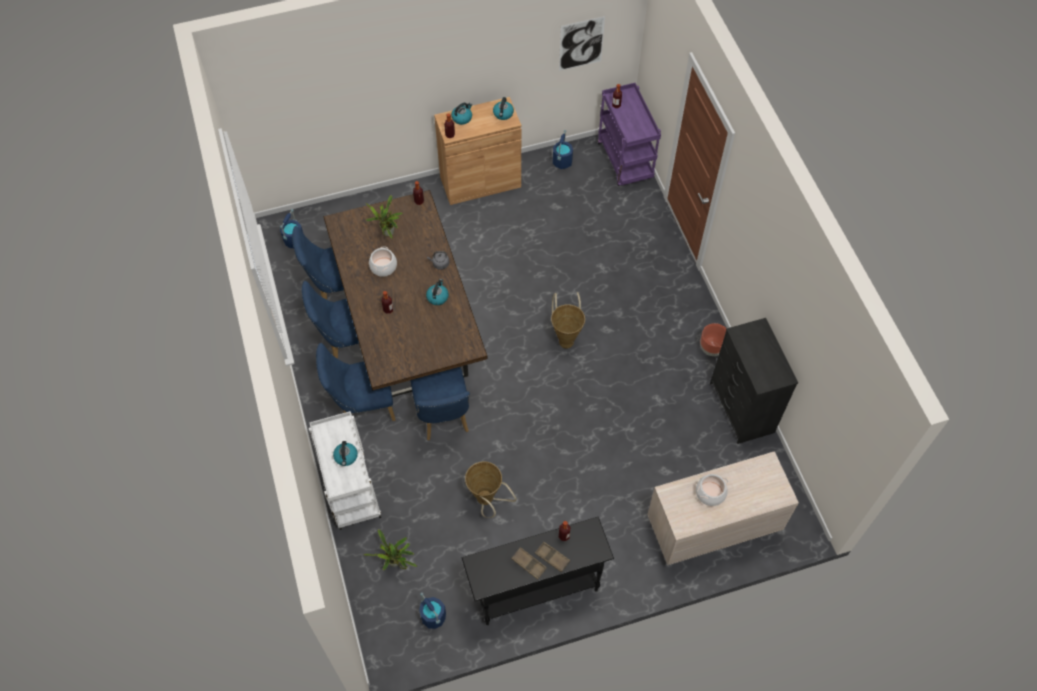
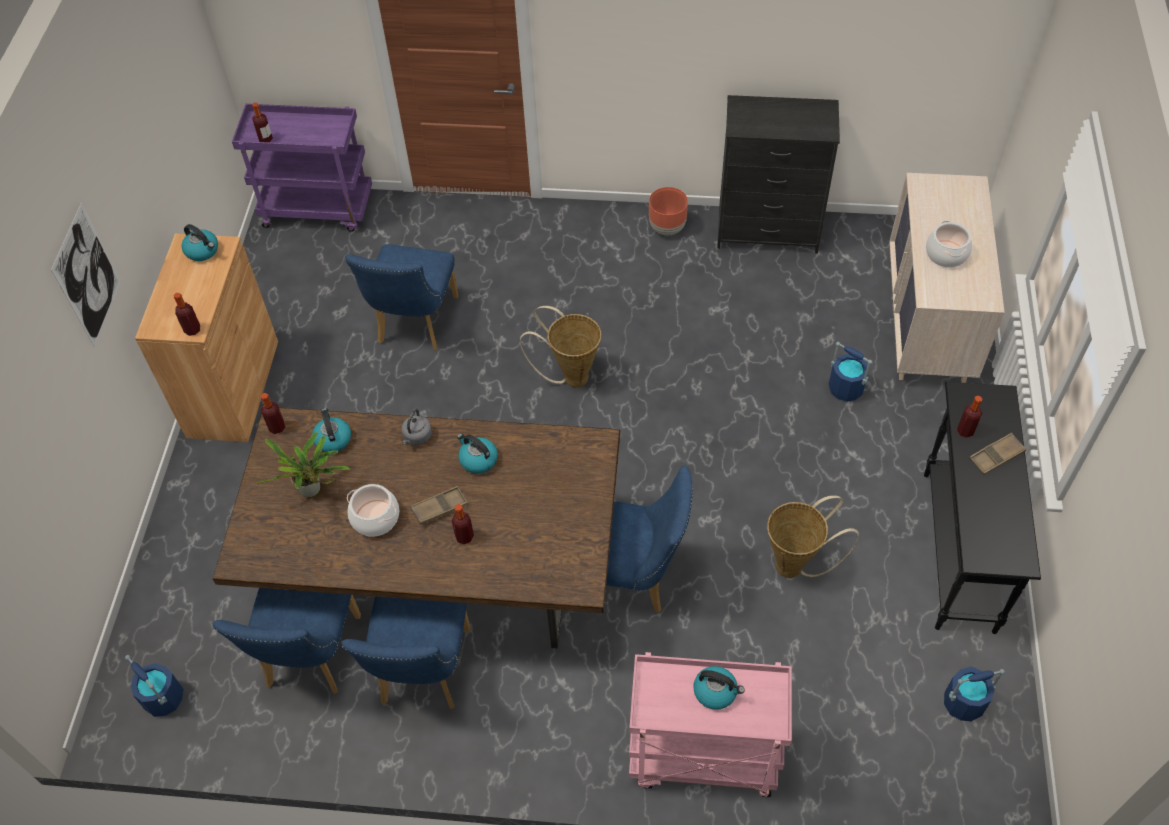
camera: 65 degrees left, 5 degrees down
(350, 489) = (701, 757): white cart -> pink cart
(362, 405) = (553, 689): blue chair -> blue chair (414, 324)
(395, 563) = (856, 729): potted plant -> none
(462, 118) = (170, 303): kettle -> kettle (332, 439)
(528, 564) = (998, 488): brown tray -> brown tray (439, 507)
(562, 161) = (267, 278): blue bucket -> blue bucket (845, 388)
(581, 43) = (180, 86): picture -> picture (87, 276)

